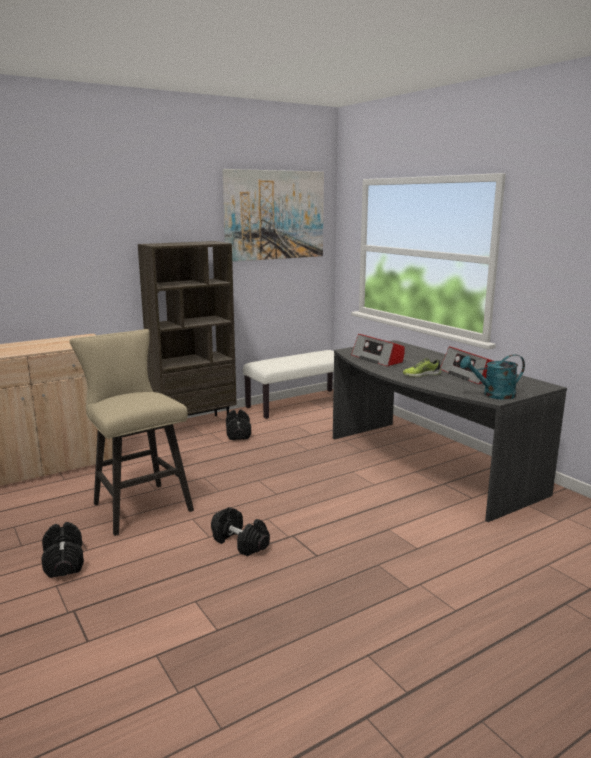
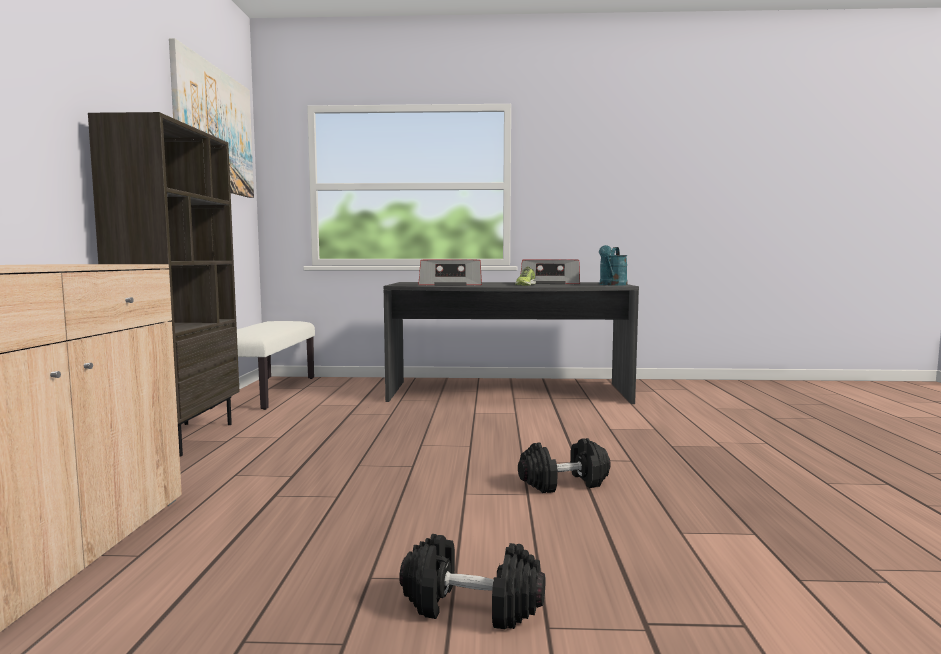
camera: 55 degrees left, 10 degrees down
(138, 505) = (365, 516): beige stool -> none
(238, 434) = (274, 427): black dumbbell -> none

